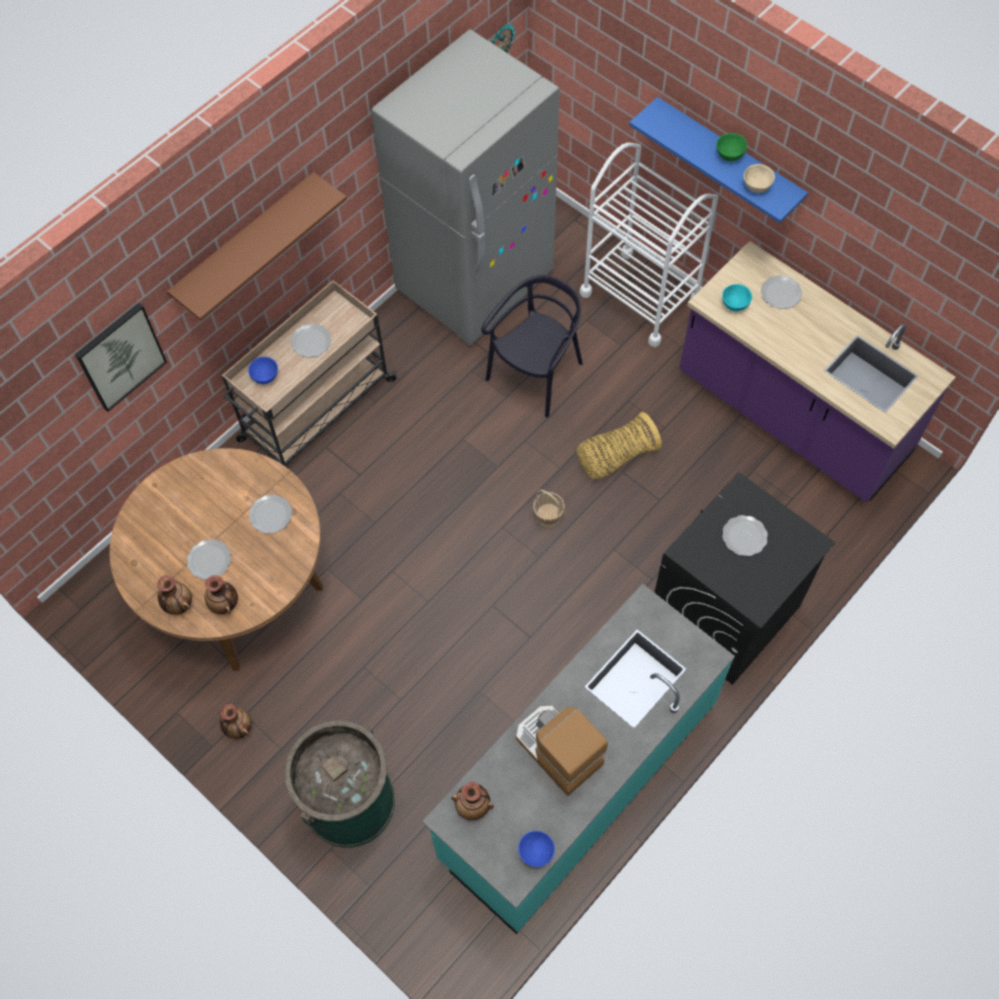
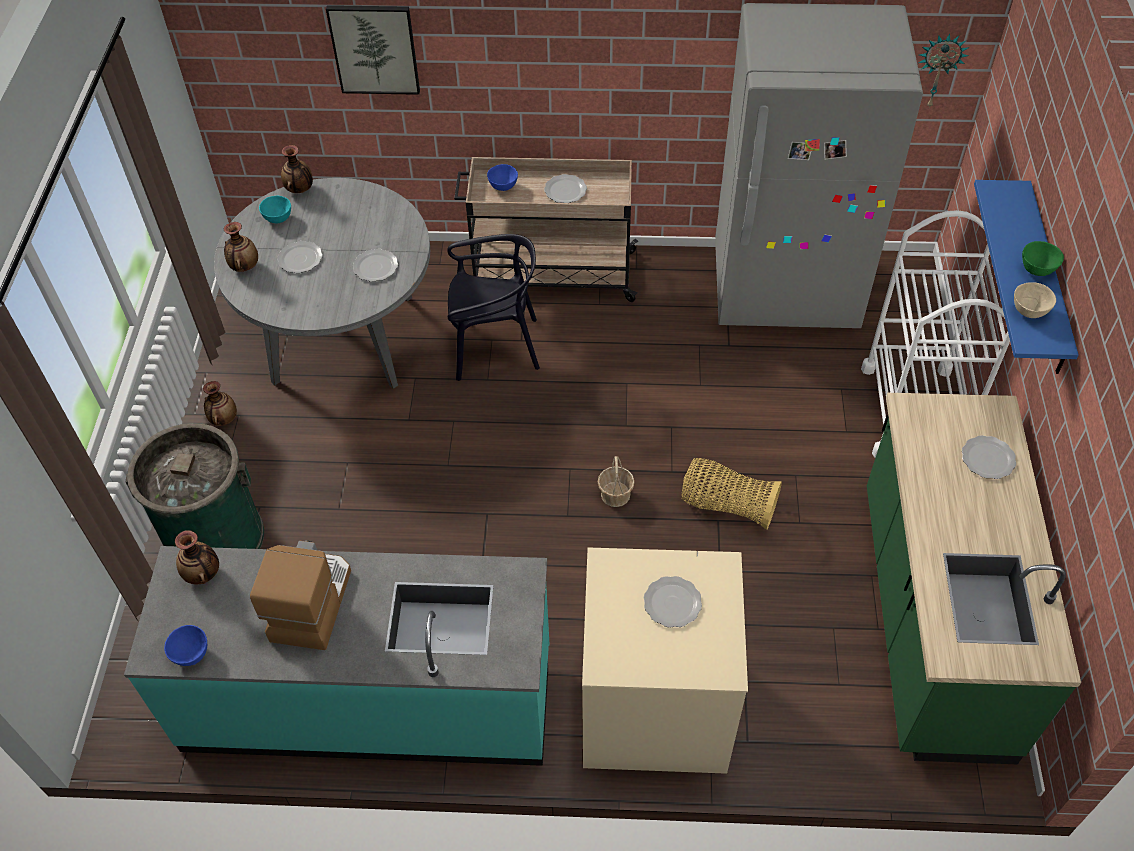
camera: 50 degrees right, 10 degrees down
(224, 604) = (269, 292): vase -> vase (300, 190)
(239, 592) = (343, 339): brown dining table -> grey dining table
(245, 243) = (547, 39): brown shelf -> none
(536, 374) = (745, 391): black chair -> black chair (495, 346)
(724, 613) = (653, 707): black washing machine -> beige washing machine
(734, 305) = (927, 430): turquoise bowl -> turquoise bowl (278, 218)
(792, 415) = (931, 620): purple counter -> green counter

